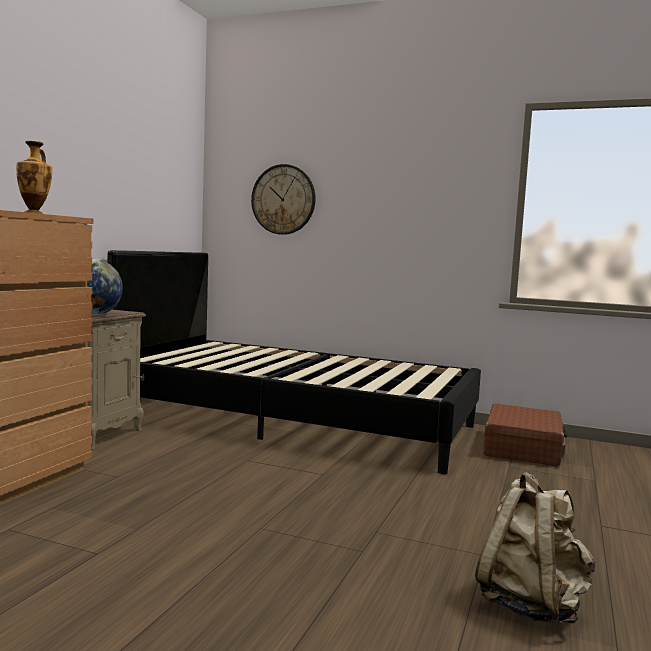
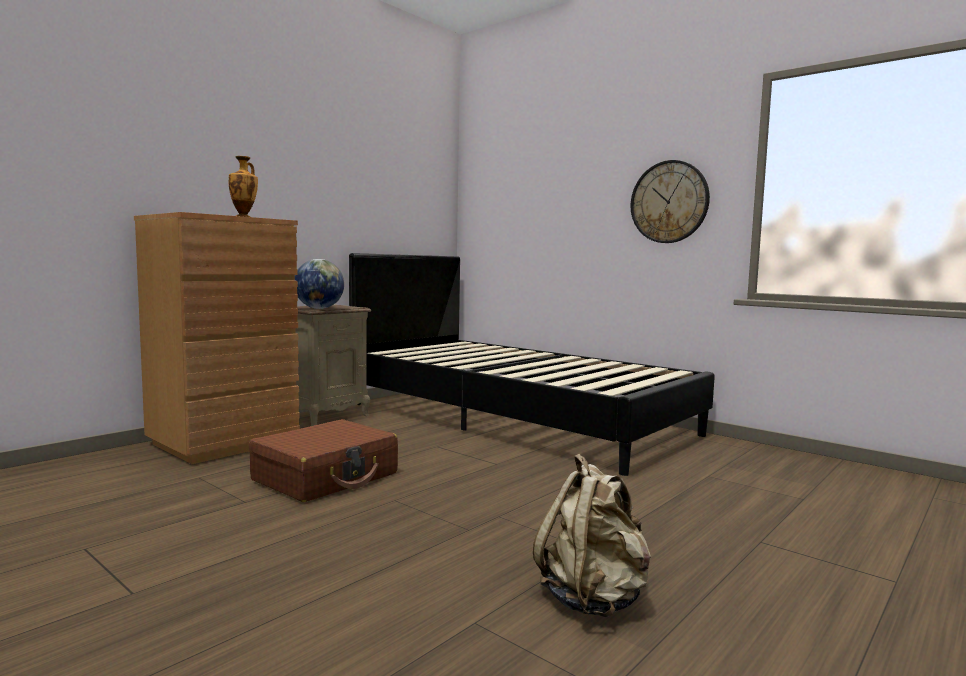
camera: 20 degrees right, 0 degrees up
(283, 199) = (524, 201): wall clock -> wall clock (669, 202)
(522, 448) = (743, 461): brown suitcase -> brown suitcase (326, 477)

